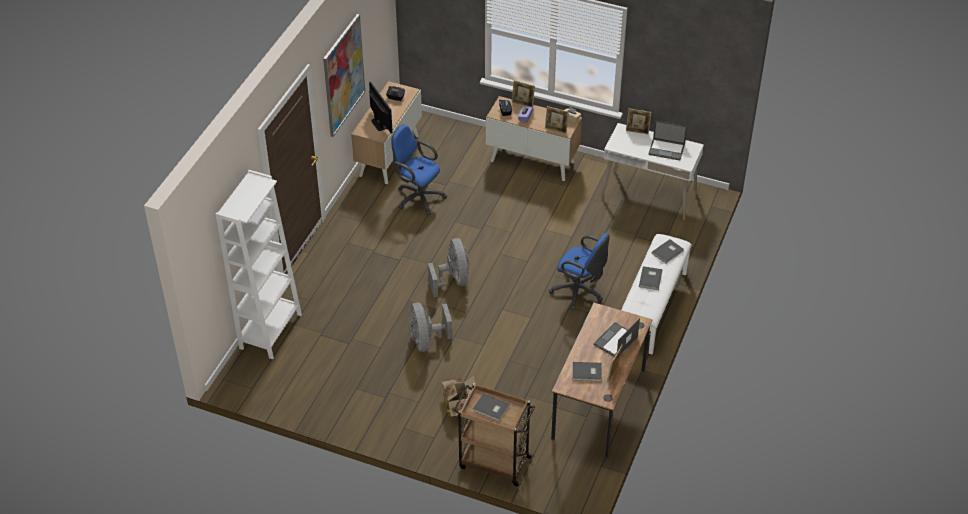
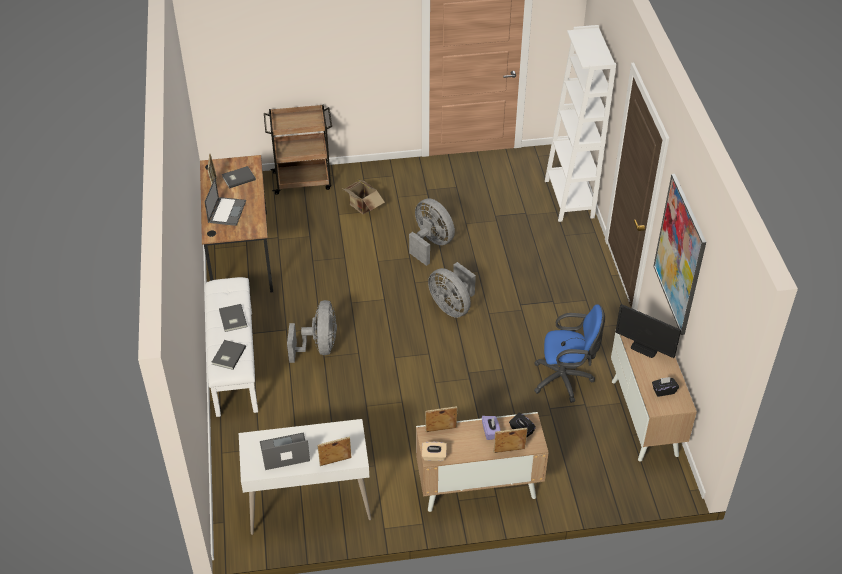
camera: 150 degrees right, 0 degrees up
(491, 408) = (300, 121): grey book -> none
(580, 292) = (319, 347): blue office chair -> grey fan

